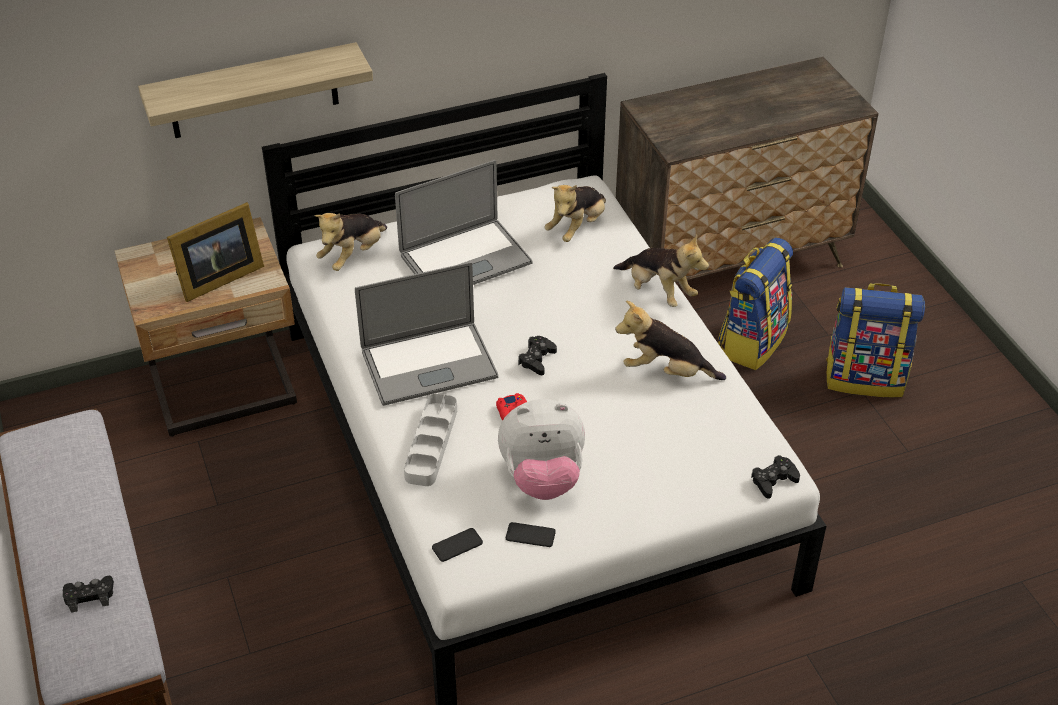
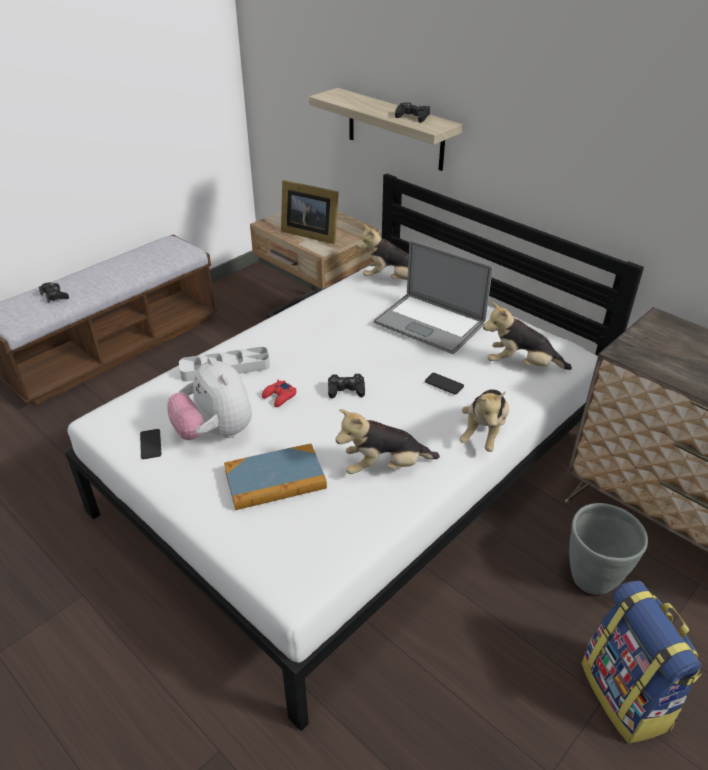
camera: 65 degrees right, 5 degrees down
(429, 364) = (305, 342): laptop -> none
(457, 545) = (126, 410): phone -> phone (444, 384)
(642, 451) = (275, 480): none -> book
(666, 371) = (384, 467): plush toy -> plush toy turned 90 degrees counterclockwise
(752, 341) = (593, 578): backpack -> grey planter
(773, 480) = (283, 585): black game controller -> black game controller (413, 117)

